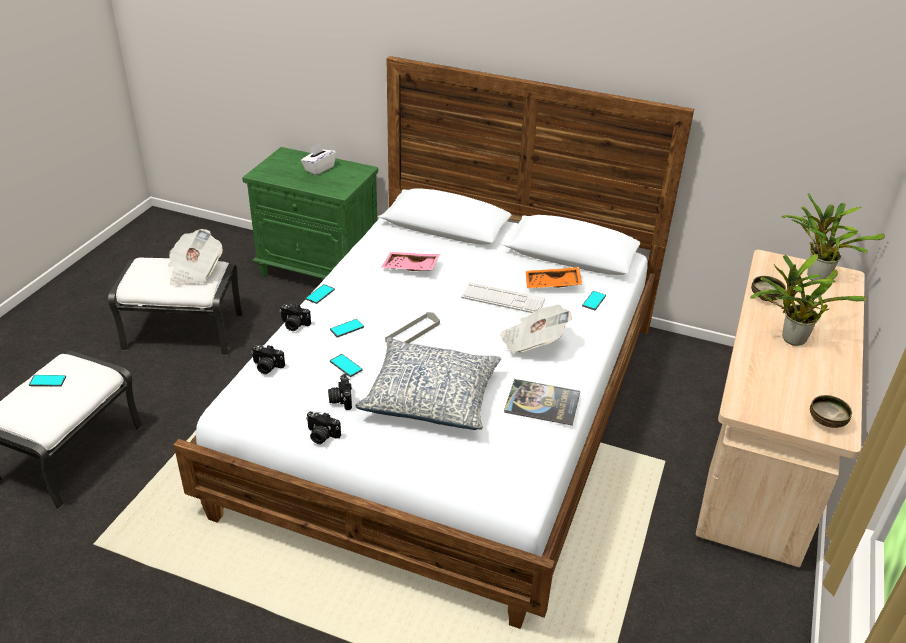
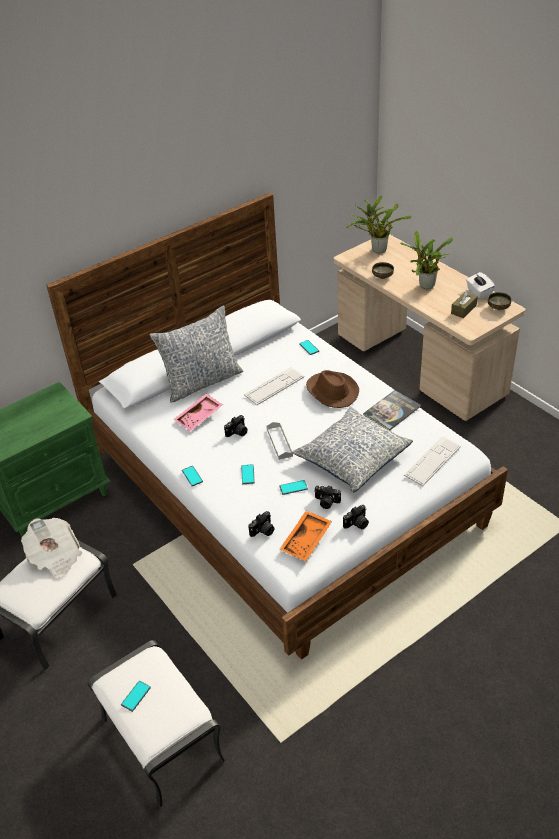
camera: 55 degrees left, 5 degrees up
(294, 325) = (220, 502): camera -> camera (237, 432)
(319, 169) = (27, 415): white tissue box -> white tissue box (478, 292)
(466, 250) = (202, 381): none -> pillow
(476, 468) = (432, 461): none -> keyboard
(532, 343) = (331, 391): newspaper -> brown hat
(552, 285) = (277, 358): orange tray -> orange tray (307, 541)
(781, 388) = (463, 309): none -> brown tissue box

